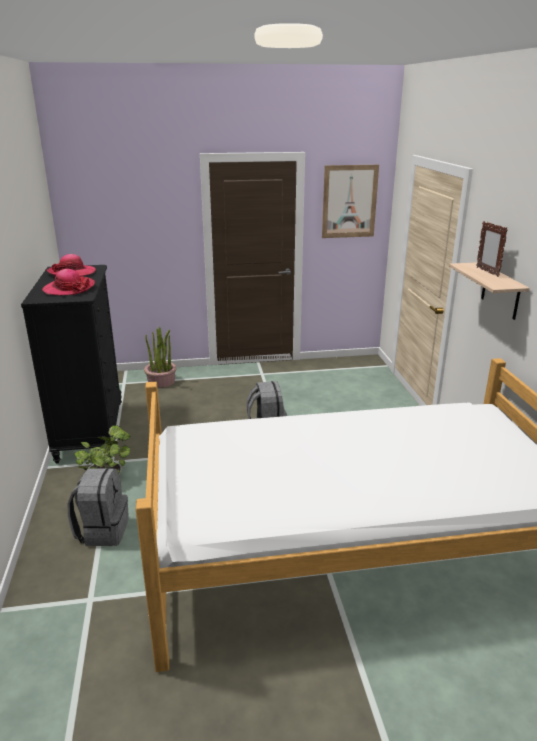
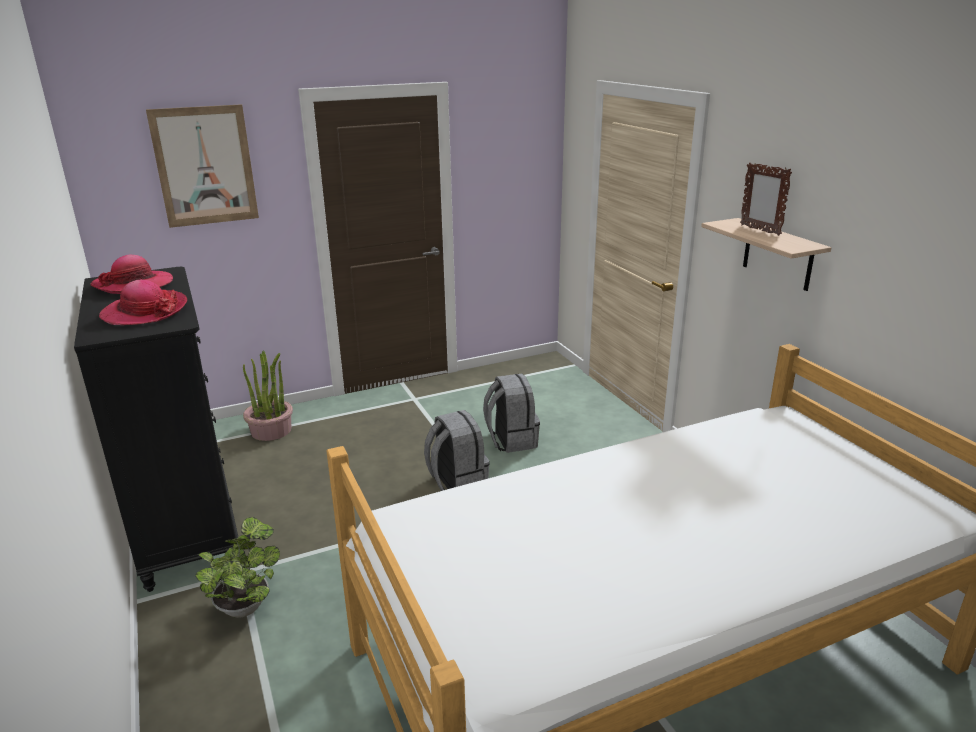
camera: 15 degrees left, 0 degrees up
(102, 530) = (270, 693): grey backpack -> grey backpack (511, 440)
(349, 201) = (510, 148): picture -> picture (205, 166)

